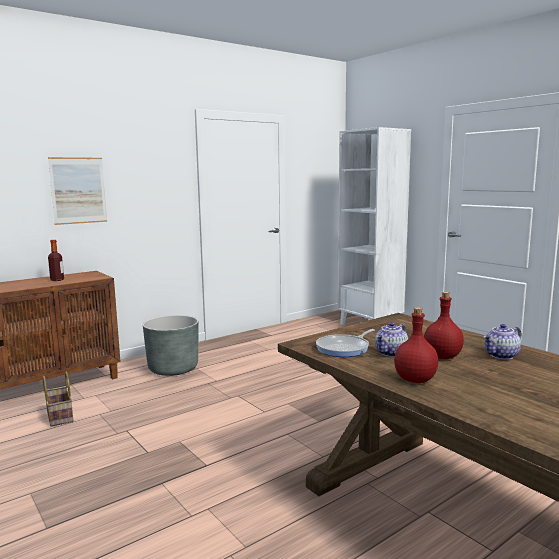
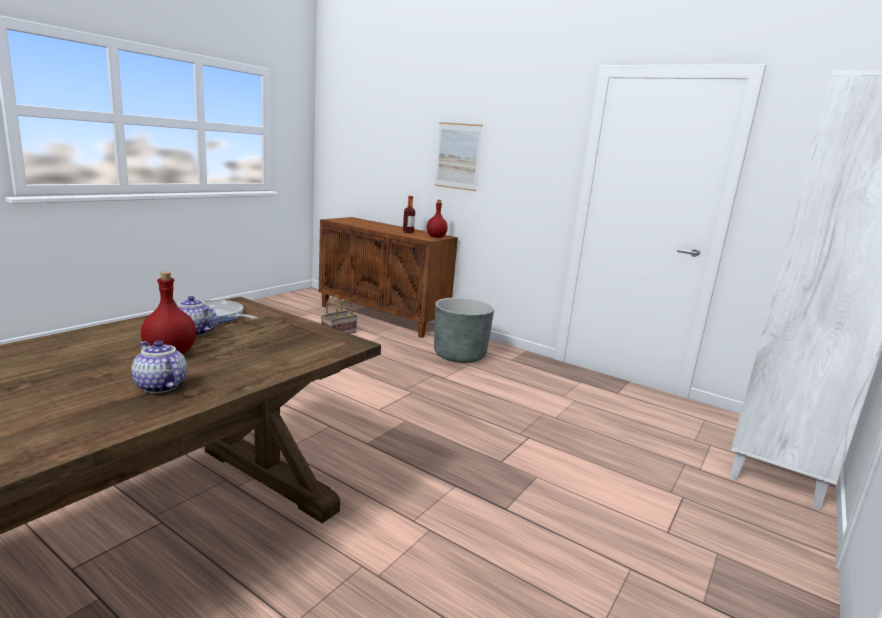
camera: 70 degrees right, 5 degrees up
(414, 379) = (100, 338): red bottle -> red bottle (436, 237)

